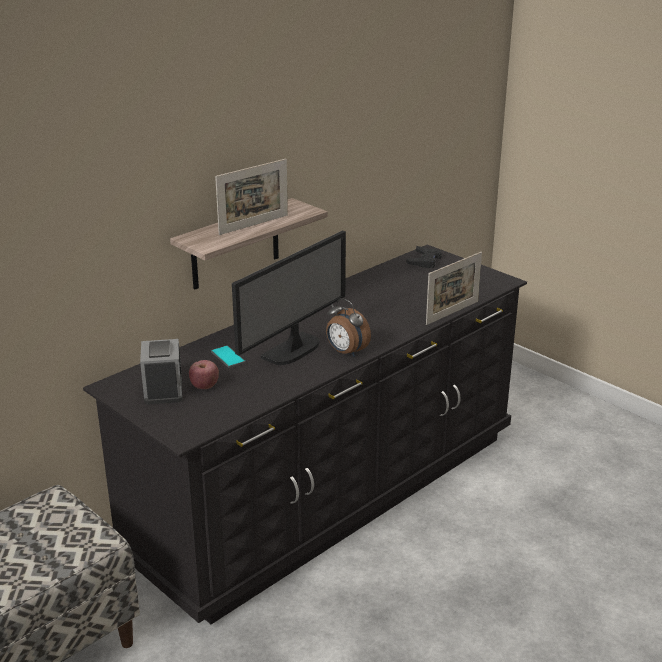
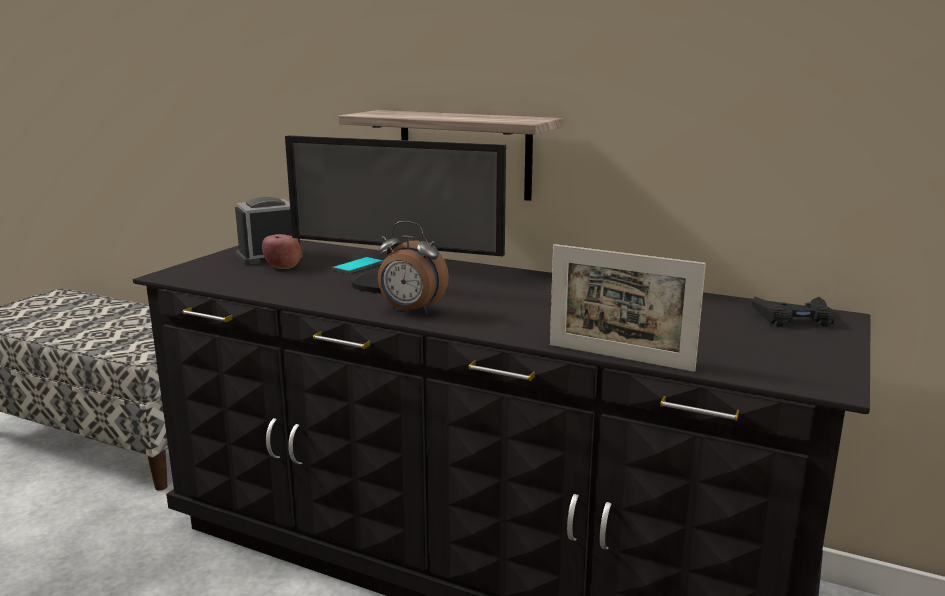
camera: 70 degrees right, 10 degrees down
(254, 225) = (445, 116): picture frame -> none
(346, 352) = (410, 310): alarm clock -> alarm clock turned 90 degrees counterclockwise

